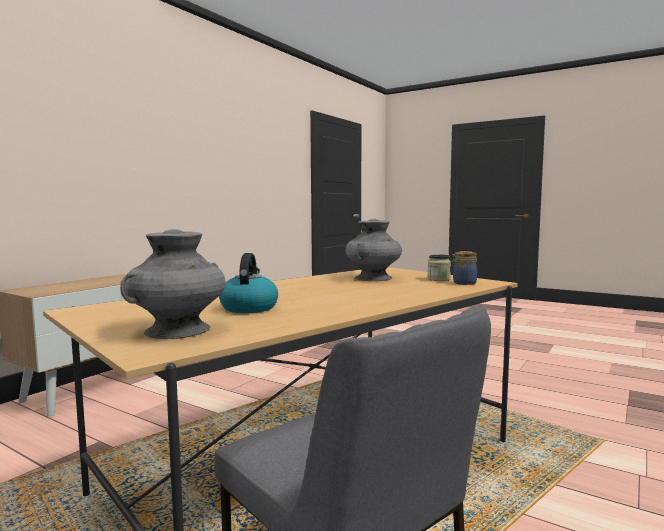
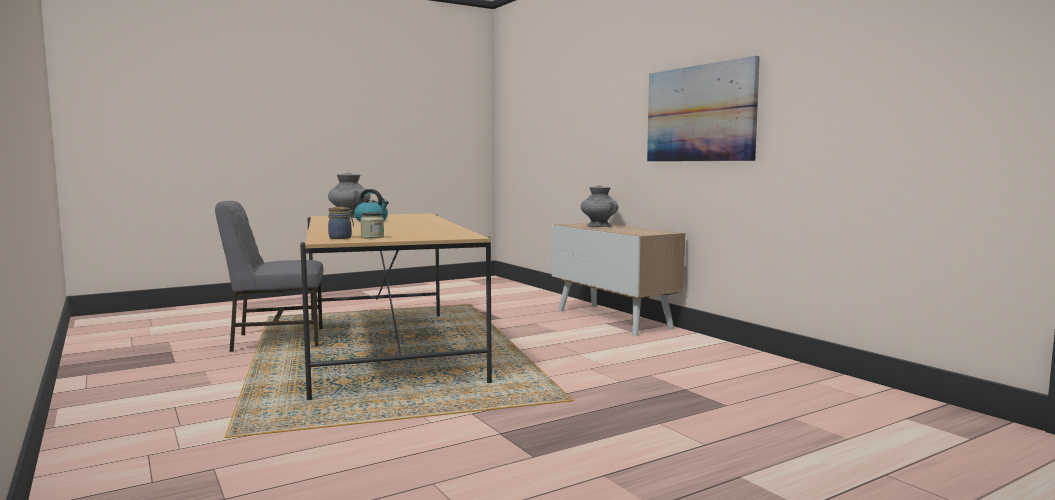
camera: 115 degrees right, 0 degrees up
(150, 163) = (700, 113): none -> picture
(373, 278) = (417, 232): grey vase -> grey vase (599, 226)

